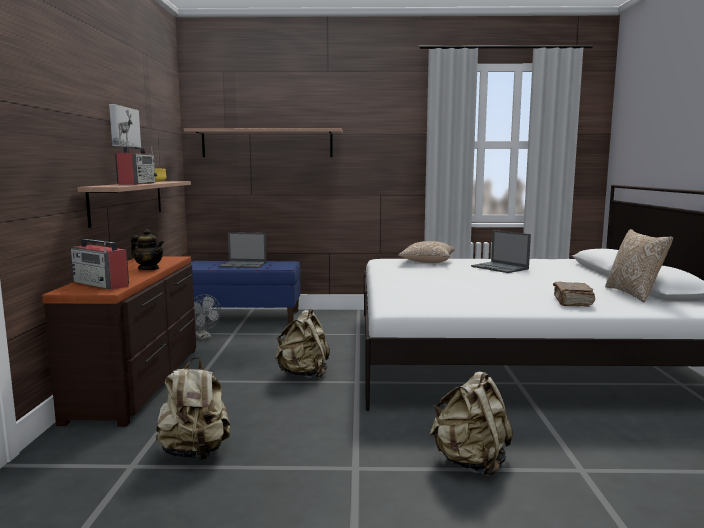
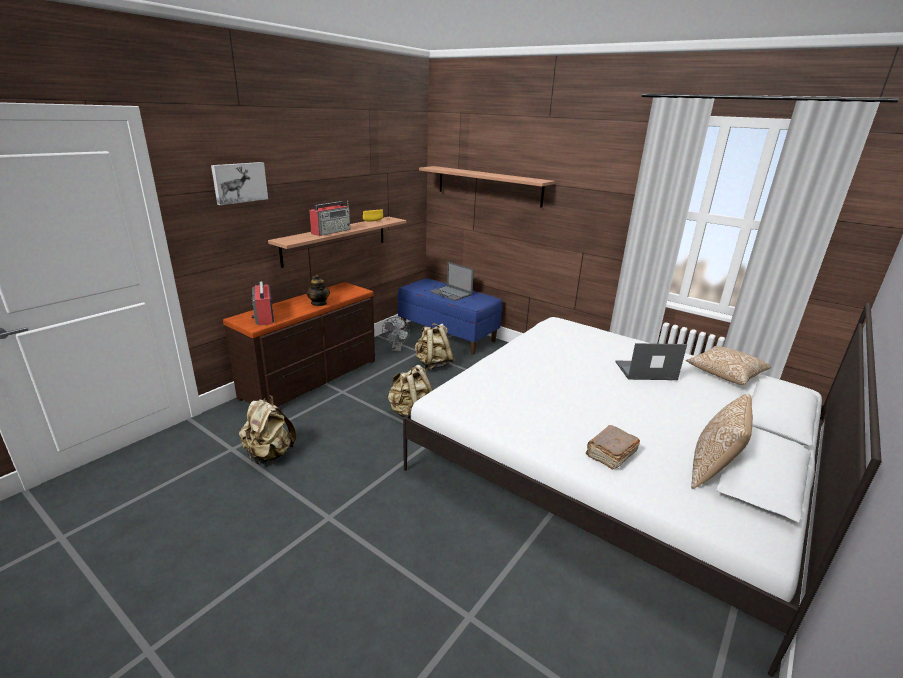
camera: 35 degrees right, 15 degrees up
(123, 127) = (332, 182): picture -> picture (239, 182)
(427, 262) = (587, 338): pillow -> pillow (725, 374)
(470, 462) = (402, 557): beige backpack -> beige backpack (433, 364)
(500, 268) = (645, 371): laptop -> laptop turned 90 degrees clockwise

